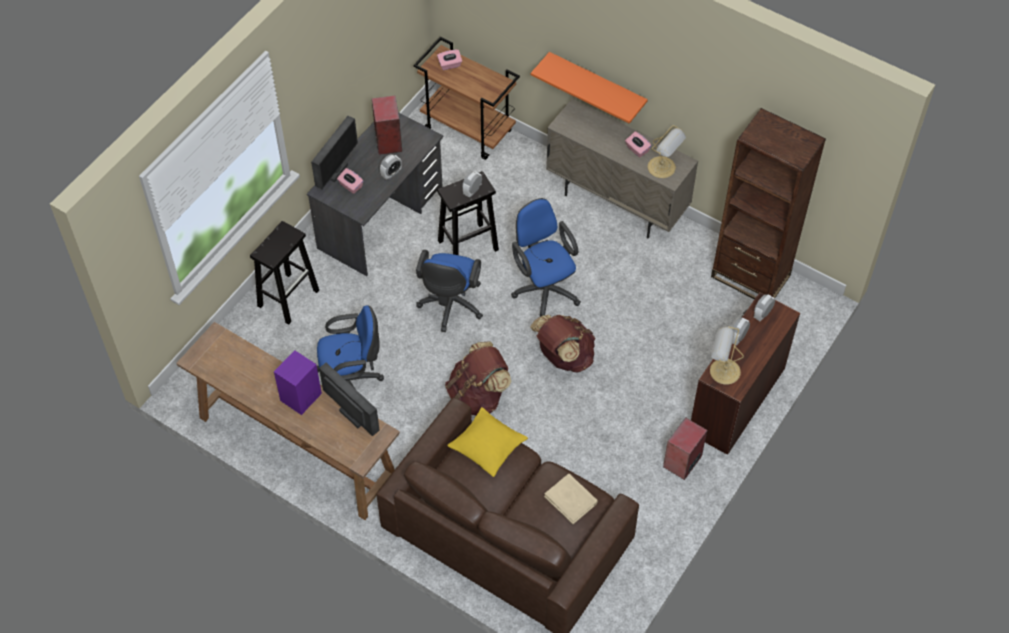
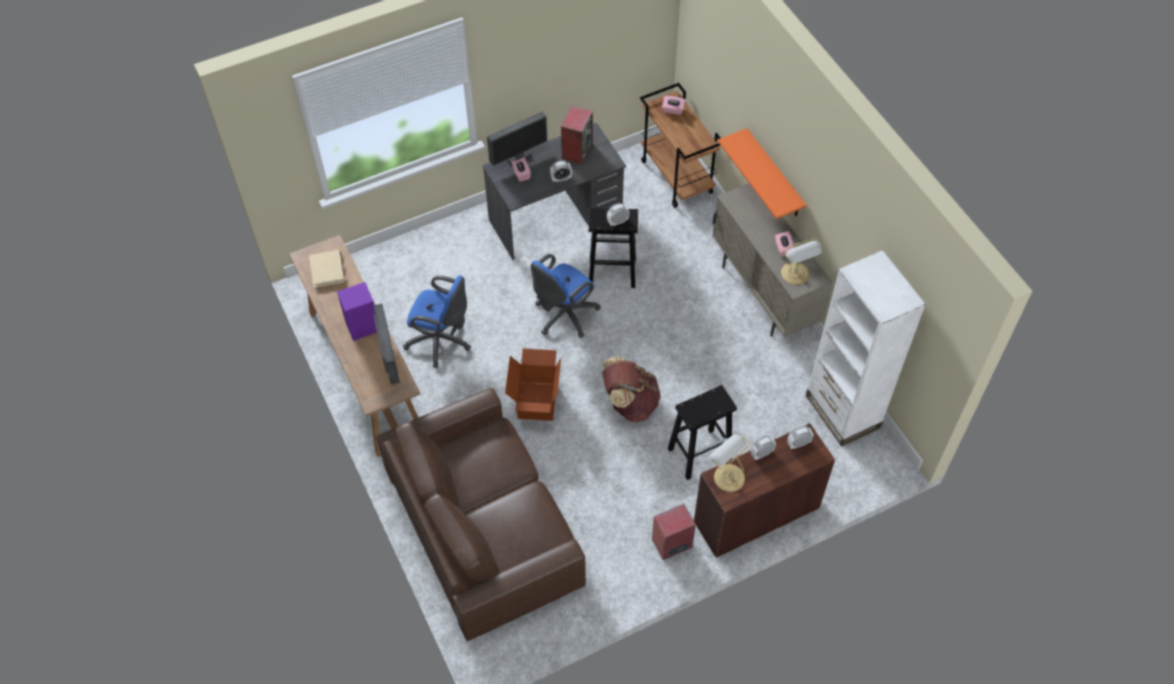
camera: 30 degrees right, 0 degrees up
(289, 297) = (440, 249): black stool -> black stool (700, 453)
(478, 396) = (536, 401): brown backpack -> cardboard box
(487, 446) = (497, 443): yellow pillow -> none
(544, 289) = (651, 338): blue office chair -> none
(571, 499) = (534, 523): beige book -> beige book (327, 270)
(750, 276) = (842, 412): brown bookcase -> white bookcase

